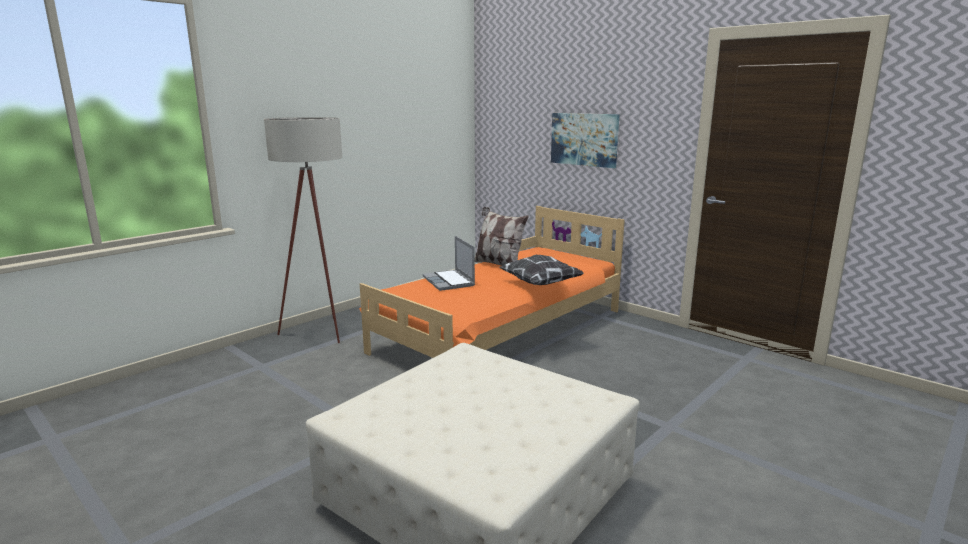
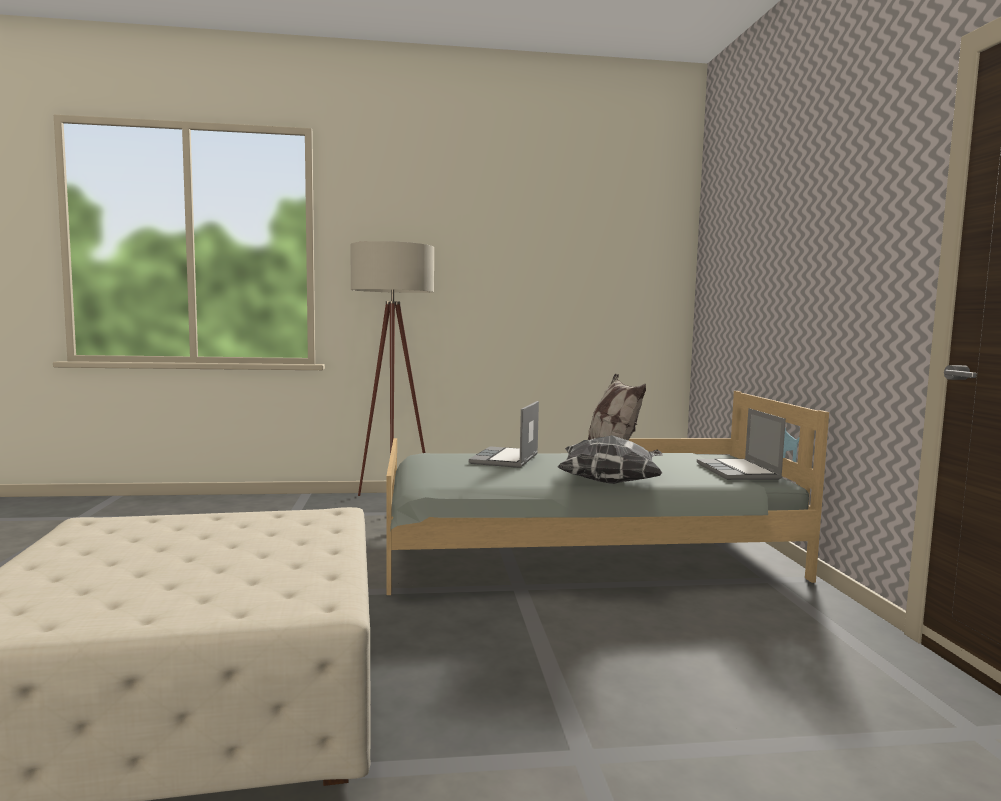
camera: 40 degrees right, 10 degrees down
(502, 331) = (583, 555): orange bed -> grey bed
(574, 259) = (739, 472): none -> laptop
(584, 139) = (794, 280): picture -> none

